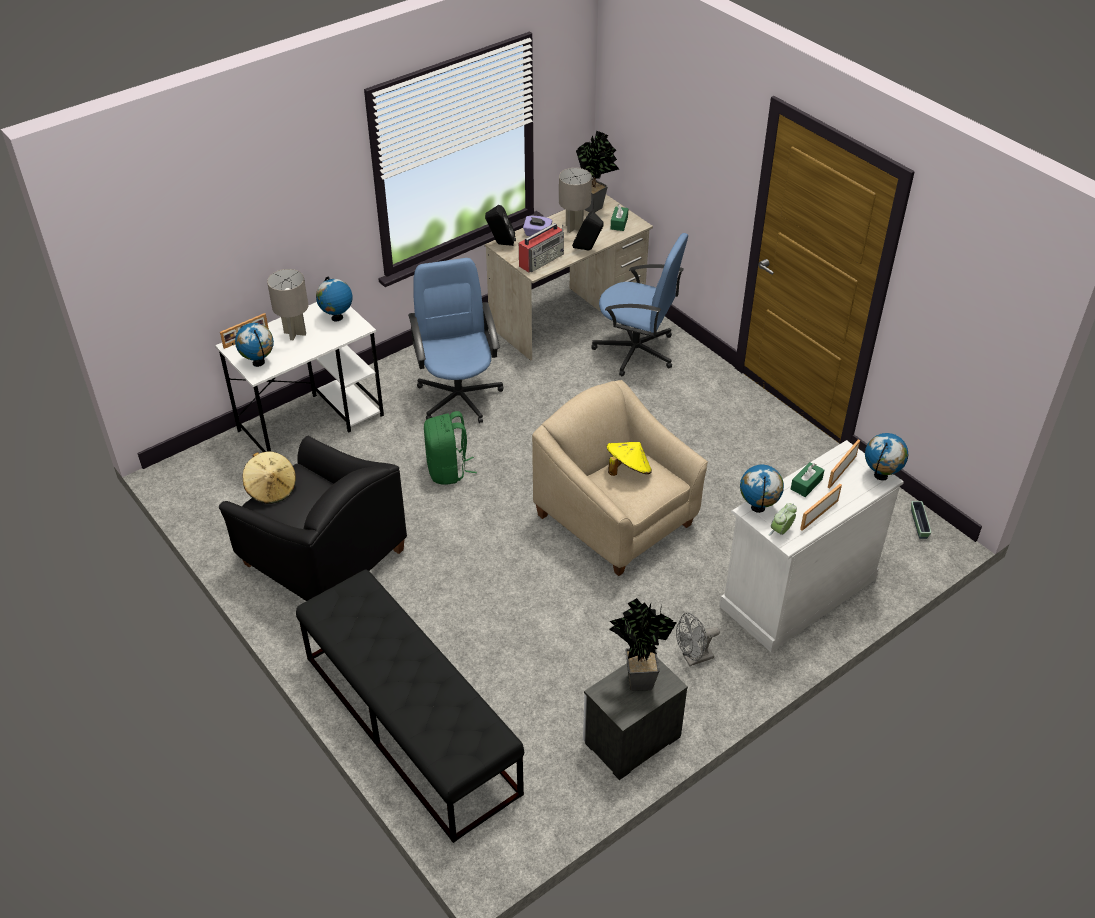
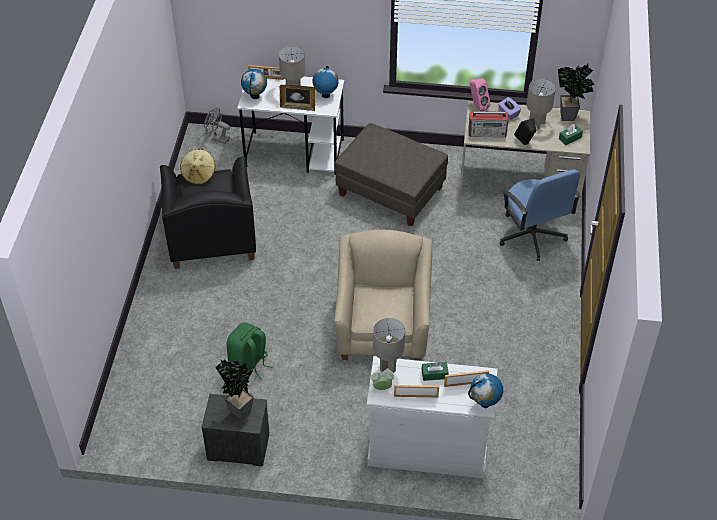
camera: 45 degrees right, 5 degrees up
(321, 345) = (298, 107): none -> picture frame
(410, 723) = (151, 350): black bench -> none
(448, 470) = (330, 232): green backpack -> green backpack (249, 365)
(459, 396) = (390, 192): blue office chair -> grey ottoman
(501, 244) = (477, 106): black speaker -> pink speaker
(627, 470) = (386, 298): yellow hat -> none
(693, 658) = (322, 434): grey fan -> grey fan (217, 138)
(758, 508) = (388, 366): globe -> grey table lamp
(919, 524) = (558, 470): planter -> none

